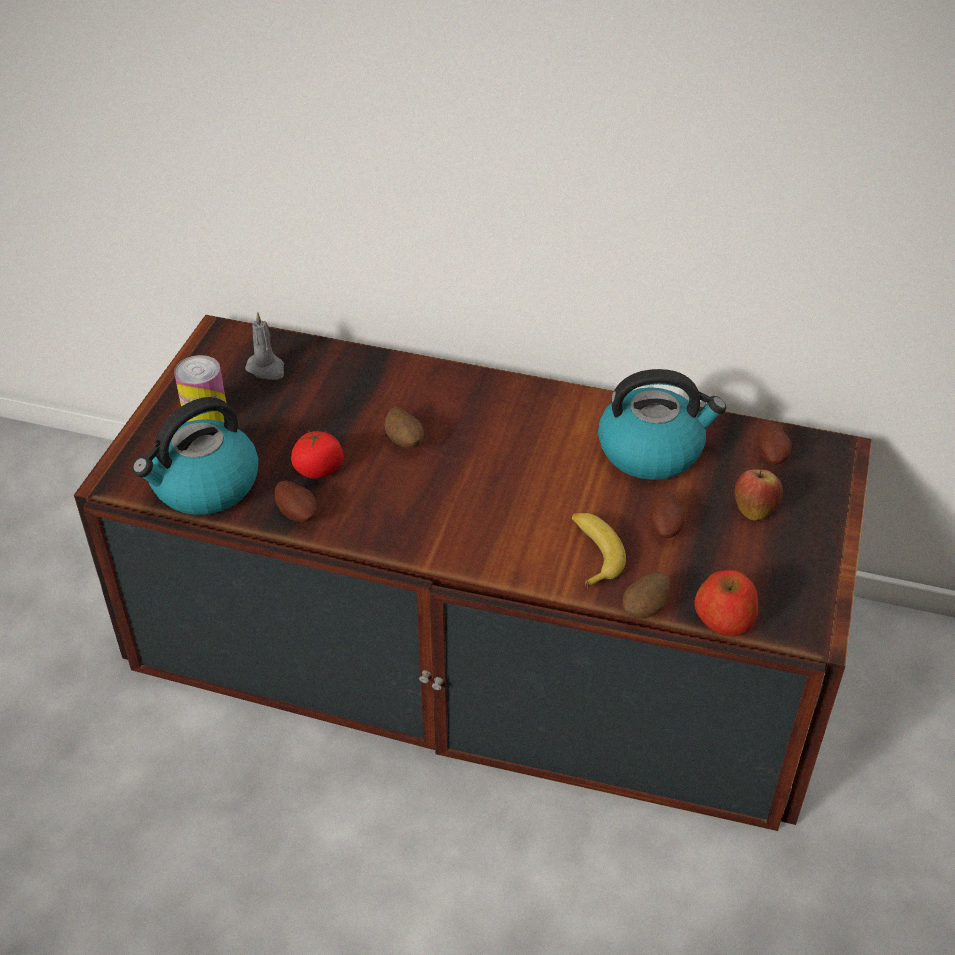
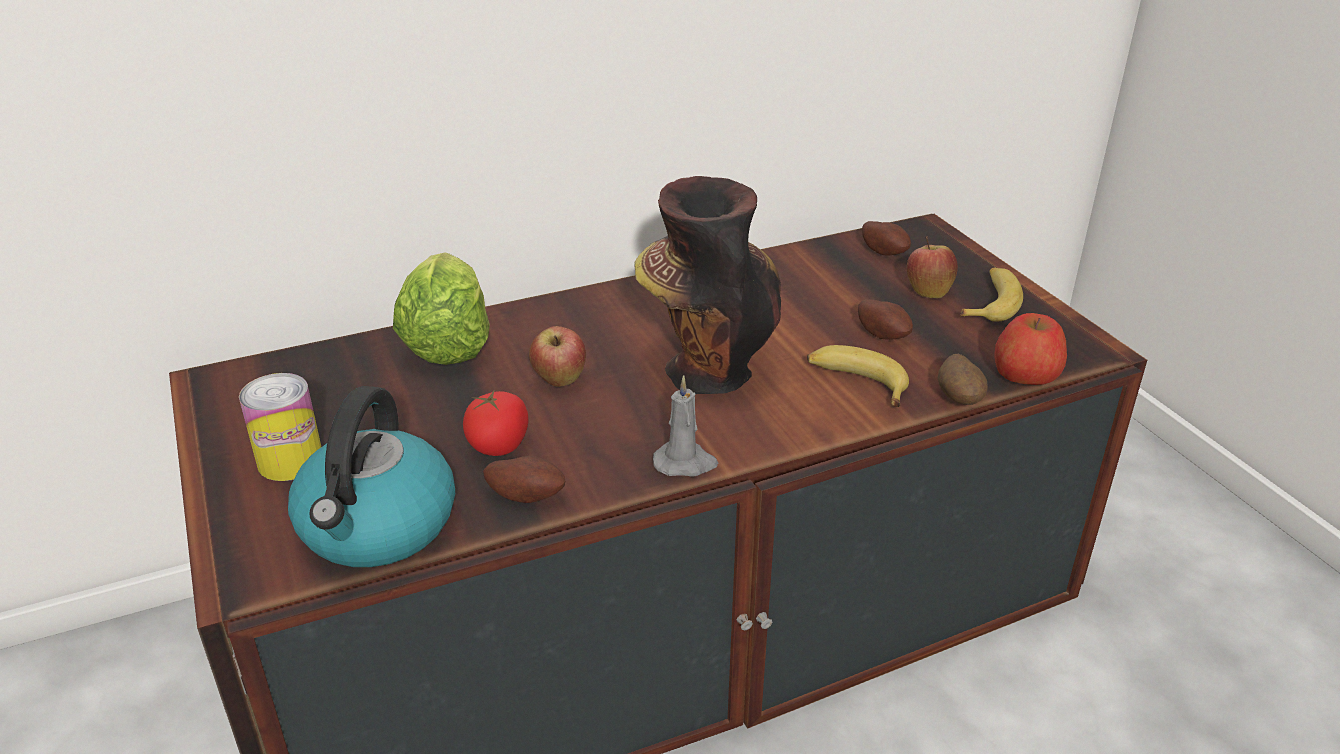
camera: 40 degrees left, 10 degrees down
(266, 369) = (315, 388): grey candle -> grey candle (685, 463)
(373, 374) = (448, 343): none -> lettuce
(405, 442) = (559, 381): potato -> apple
(504, 484) = (705, 369): none -> vase
(652, 450) = (792, 288): kettle -> none
(791, 546) = (990, 303): none -> banana

